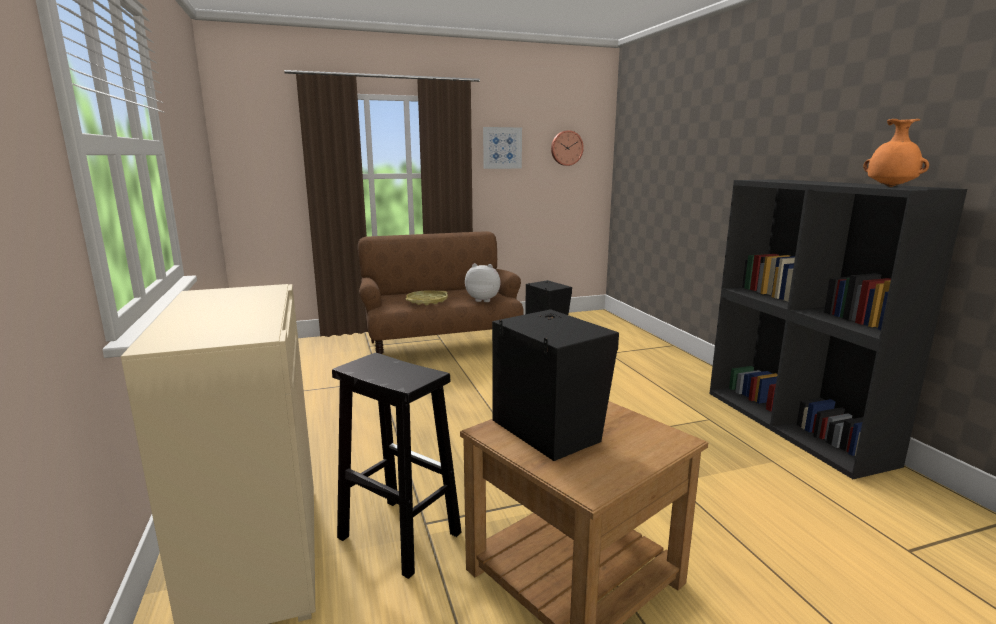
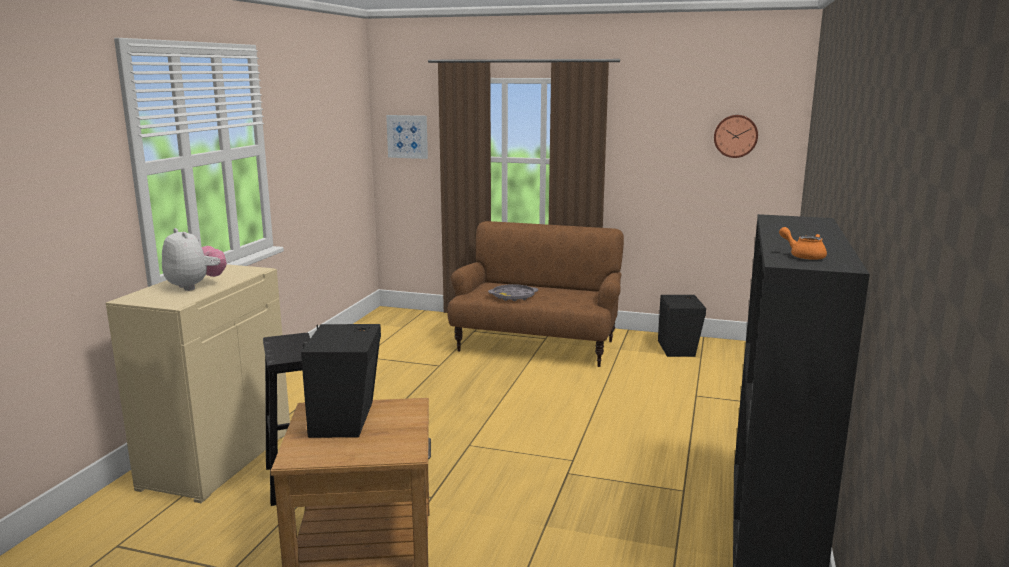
camera: 35 degrees right, 0 degrees up
(427, 301) = (513, 296): yellow tray -> grey tray
(484, 300) = (568, 305): plush toy -> plush toy (195, 286)
(502, 148) = (650, 134): picture -> picture (407, 136)
(890, 187) = (803, 256): orange vase -> orange teapot

